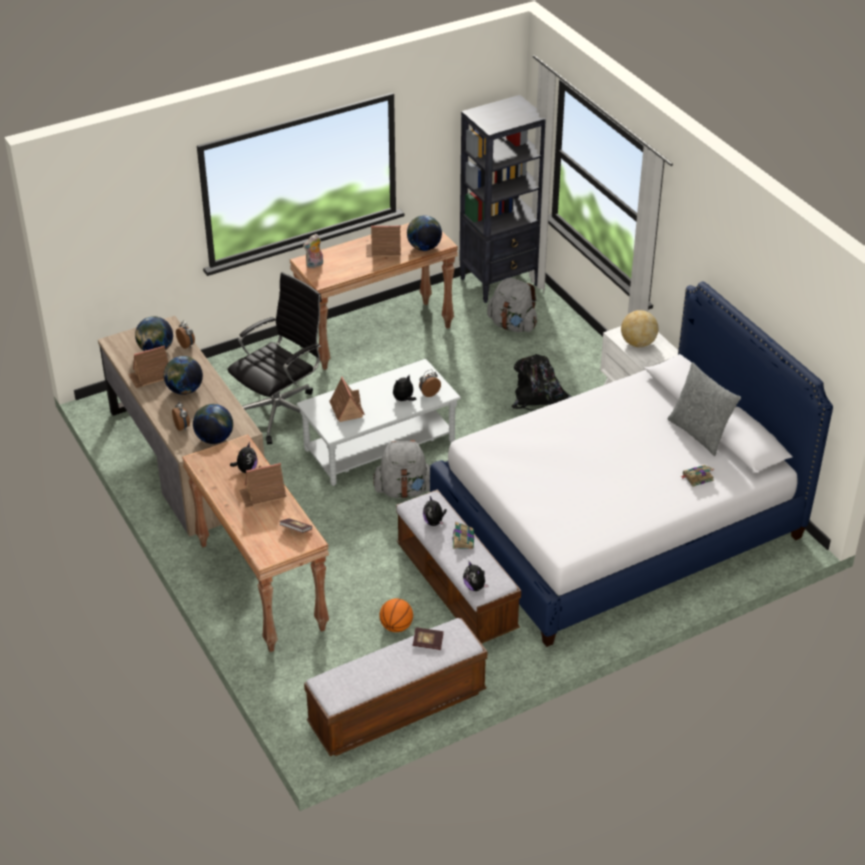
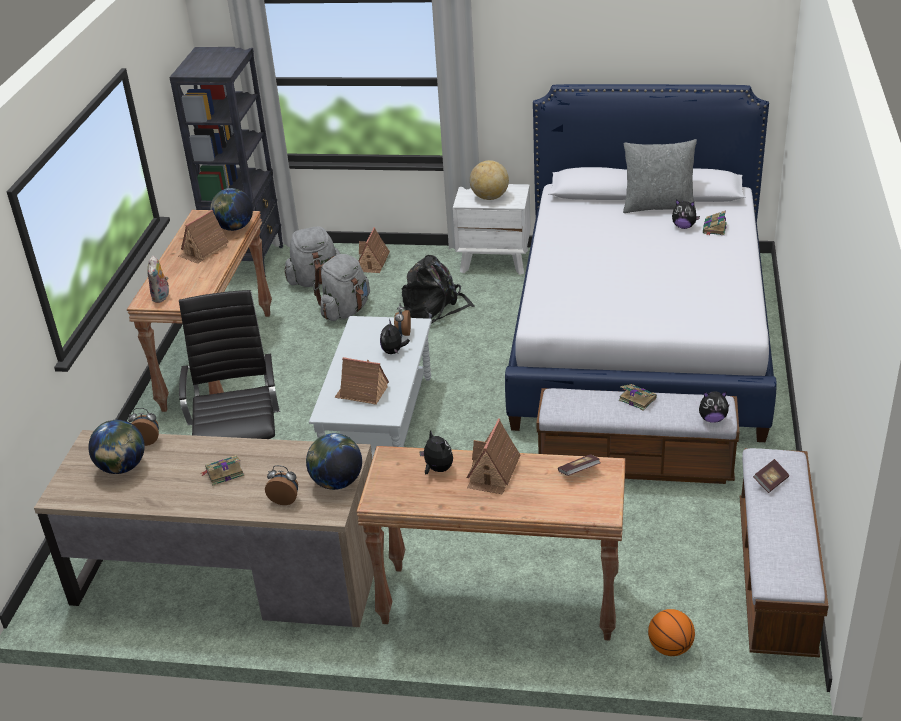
camera: 50 degrees left, 5 degrees down
(150, 376) = (162, 490): toy house -> toy house (372, 263)
(185, 390) = (223, 473): globe -> book
(396, 626) = (653, 527): basketball -> basketball (670, 648)
(404, 490) = (461, 438): grey backpack -> grey backpack (345, 311)
(434, 522) = (593, 406): plush toy -> plush toy (684, 226)

